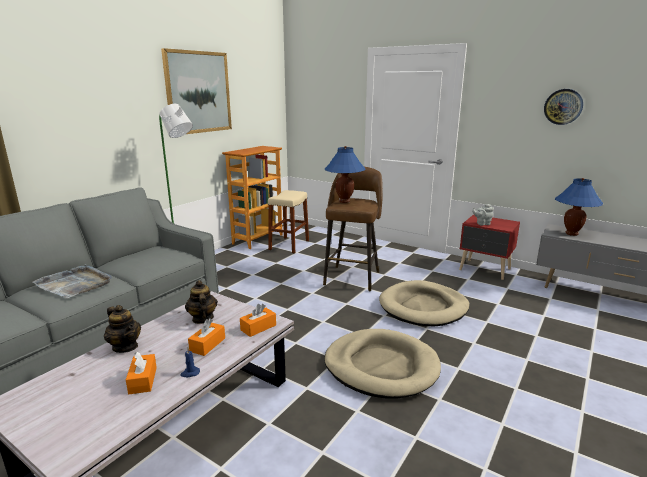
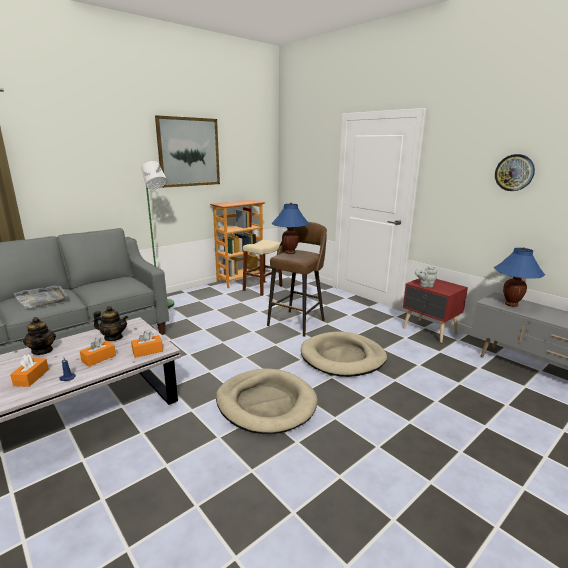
camera: 15 degrees right, 0 degrees up
(202, 318) = (113, 338): teapot -> teapot turned 105 degrees clockwise

